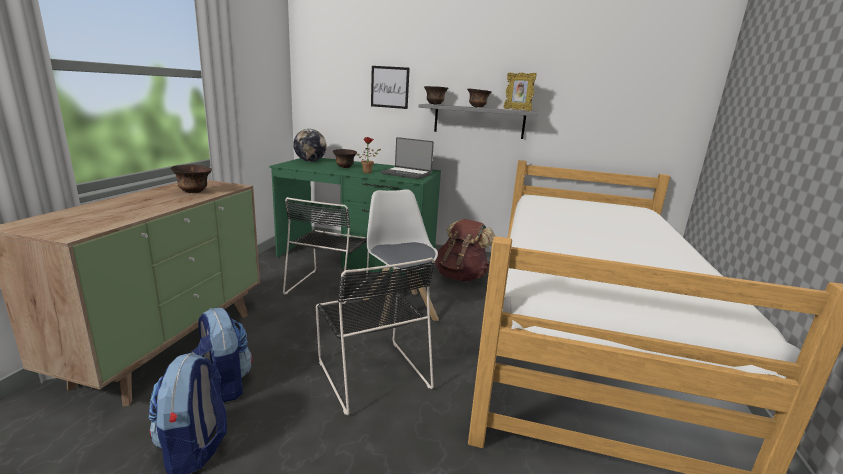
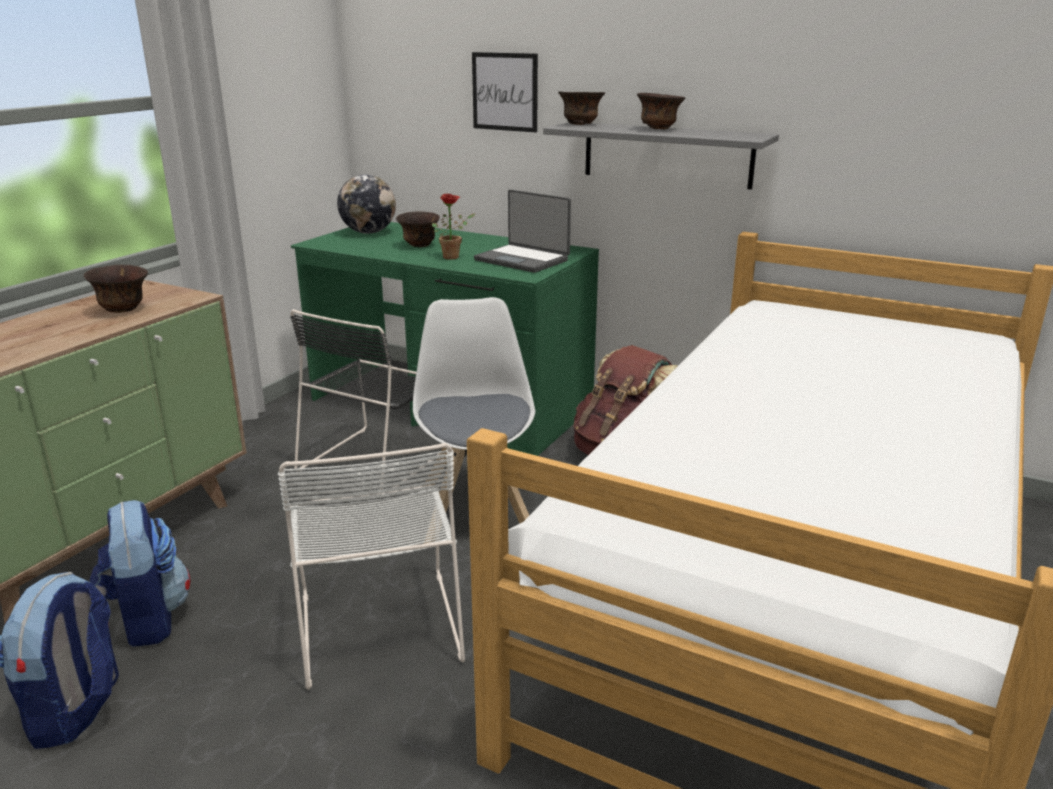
camera: 15 degrees right, 5 degrees up
(372, 372) = (379, 622): black chair -> white chair
(517, 110) = (731, 135): picture frame -> none

